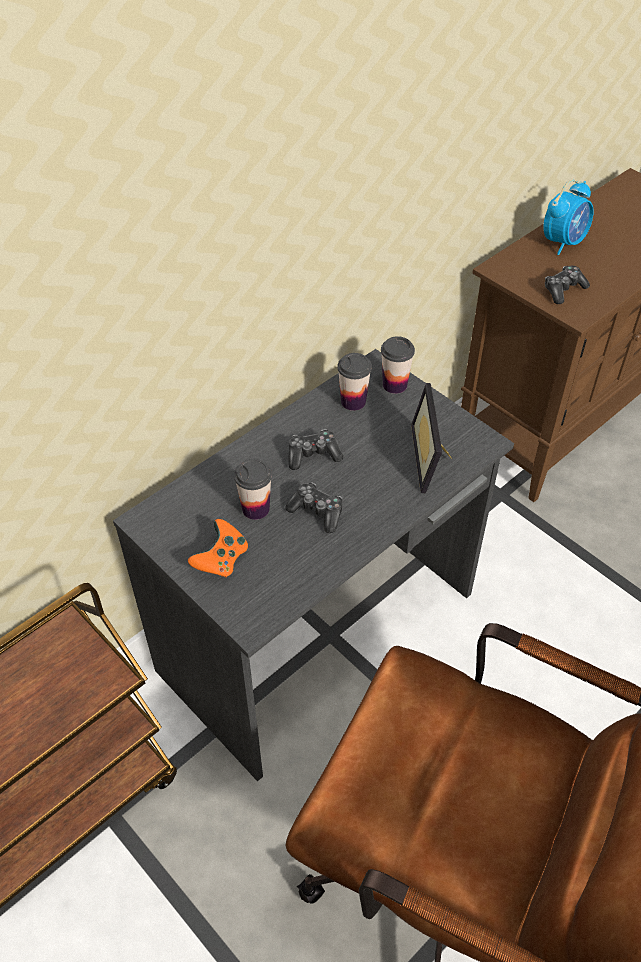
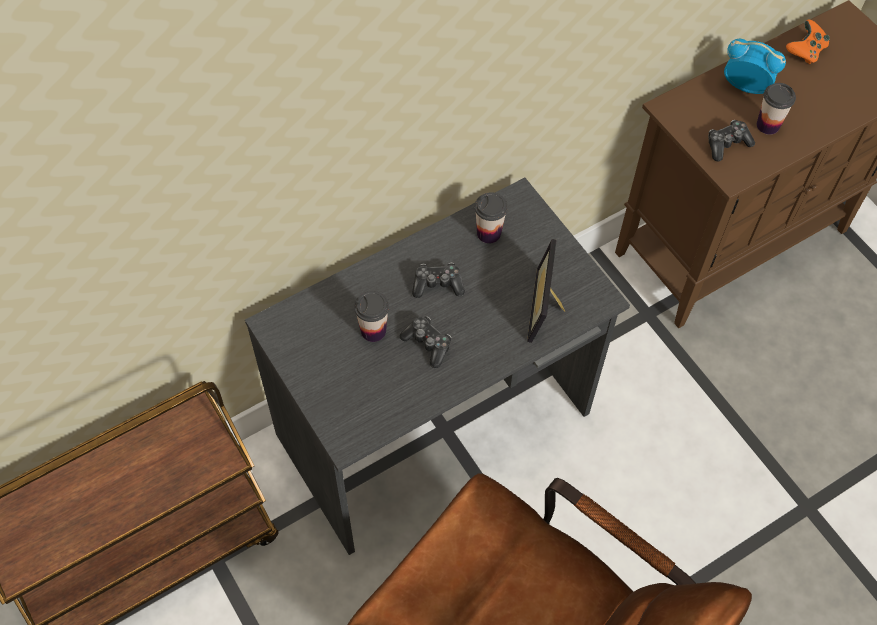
camera: 10 degrees right, 10 degrees up
(221, 560) = (332, 376): orange game controller -> orange game controller (805, 51)
(394, 385) = (533, 221): cup -> cup (768, 125)
(563, 242) = (746, 86): alarm clock -> alarm clock turned 120 degrees counterclockwise

